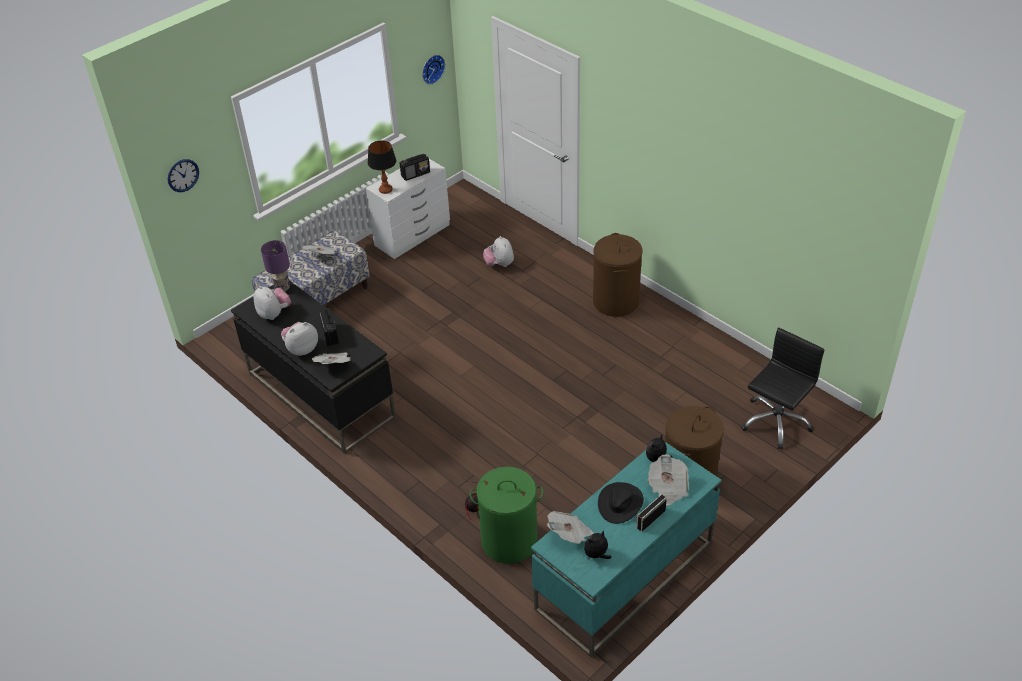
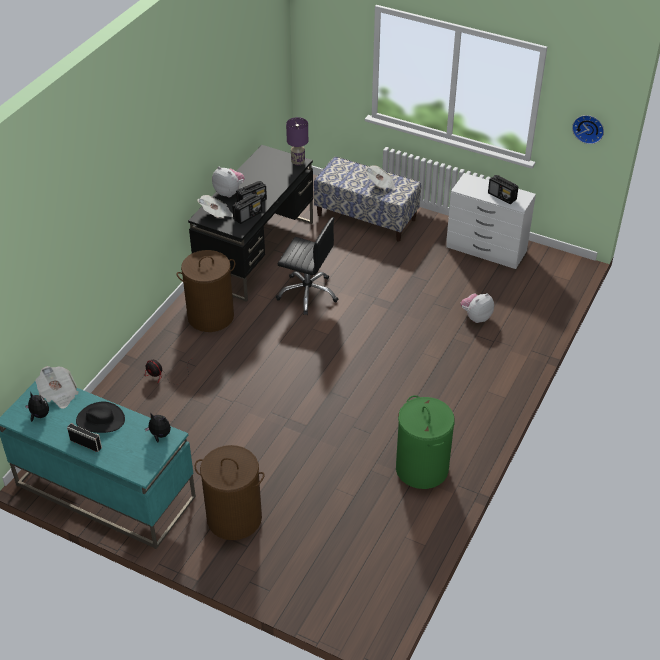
camera: 70 degrees right, 0 degrees up
(183, 175) = (317, 36): wall clock -> none
(274, 314) = (265, 167): plush toy -> none
(351, 341) = (248, 216): none -> radio
(385, 190) = (467, 185): table lamp -> none
(509, 541) = (128, 406): green laundry basket -> green laundry basket (421, 468)
(616, 301) = (464, 415): brown laundry basket -> brown laundry basket (210, 317)
(667, 488) = (125, 449): newspaper -> none
(775, 421) = (338, 580): black office chair -> black office chair (308, 293)

